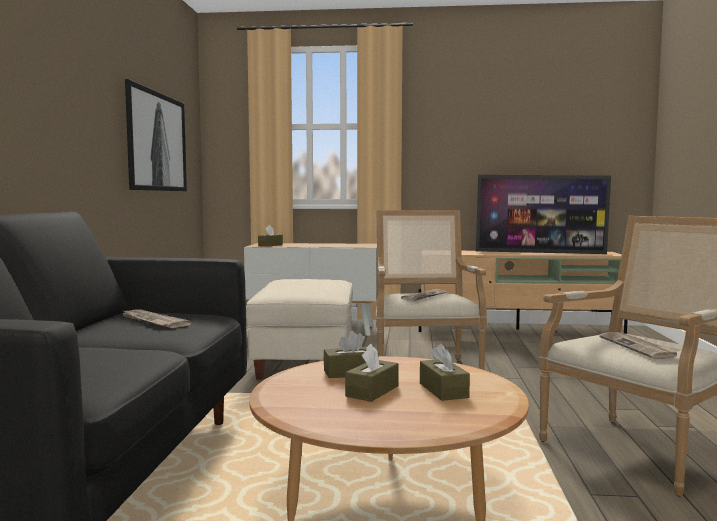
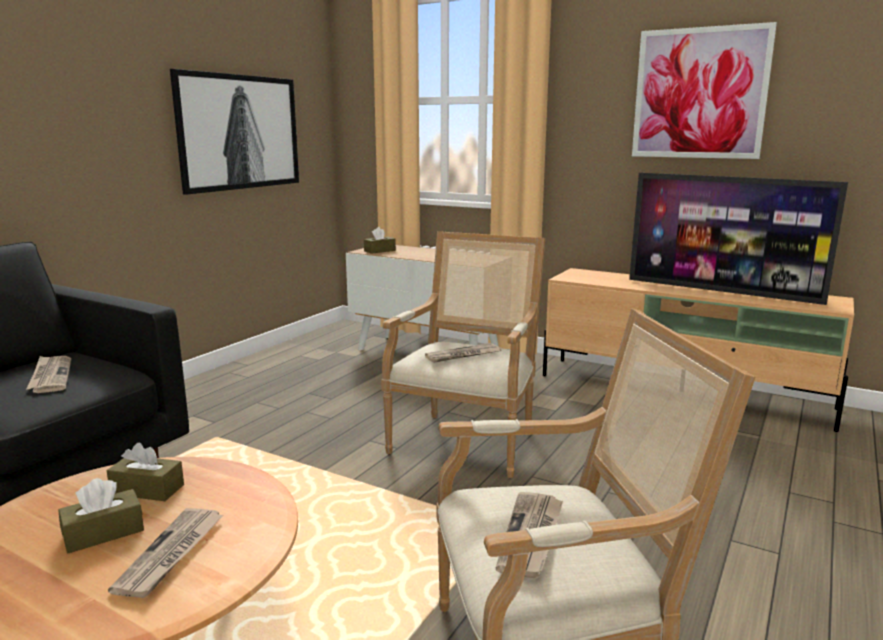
camera: 25 degrees right, 10 degrees up
(306, 361) = (354, 404): beige ottoman -> none
(443, 390) = (171, 554): brown tissue box -> newspaper
(505, 124) = (699, 94): none -> picture

